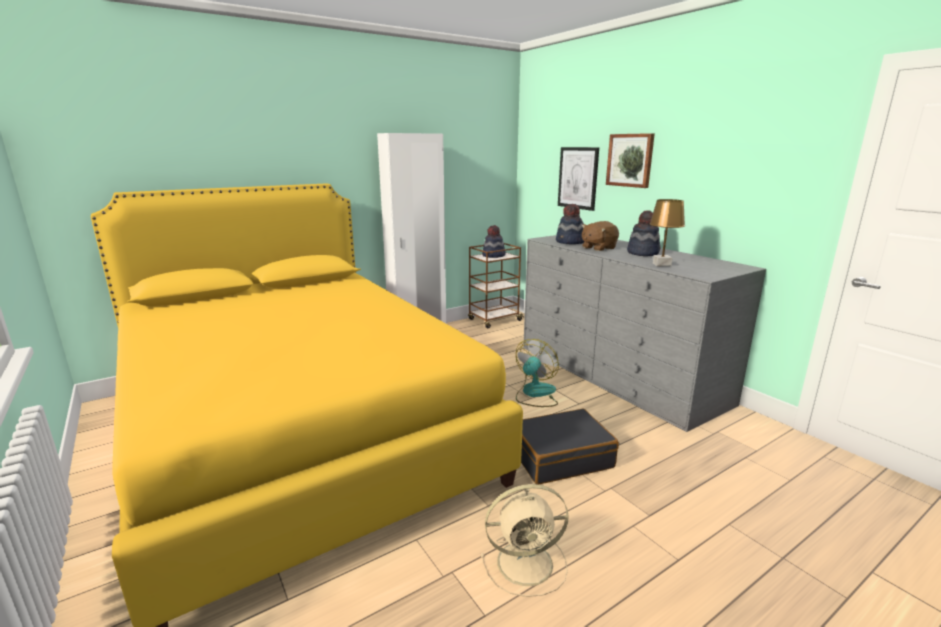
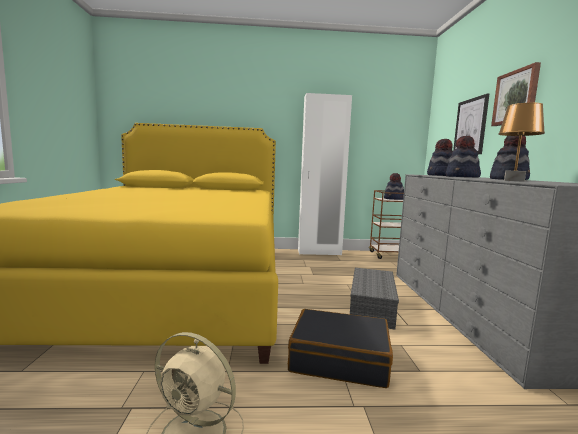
camera: 30 degrees right, 10 degrees down
(535, 394) = (370, 307): fan -> grey storage box
(598, 248) = (462, 177): brown plush toy -> hat

